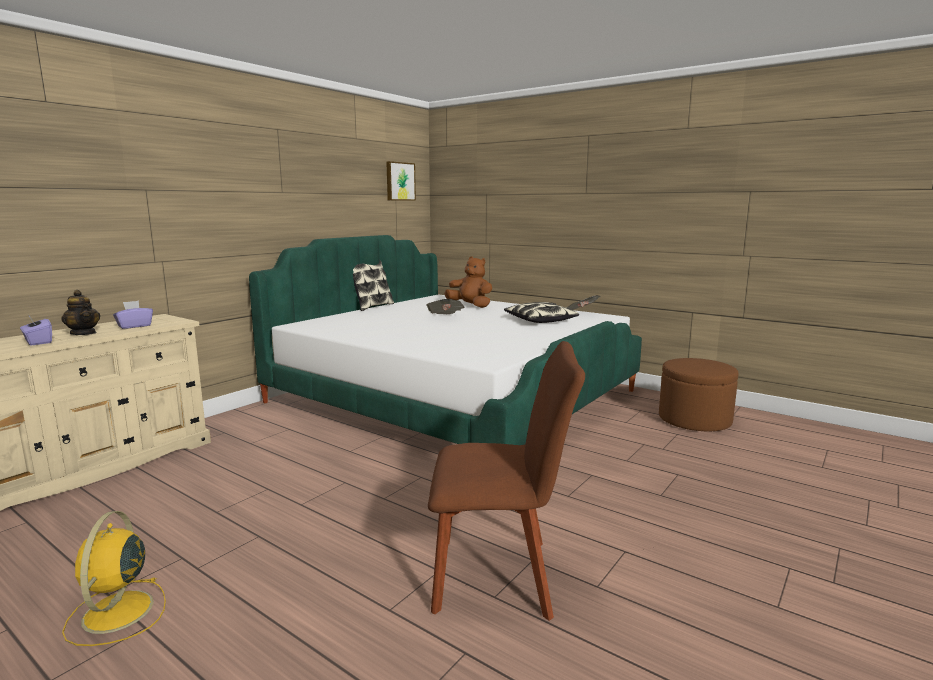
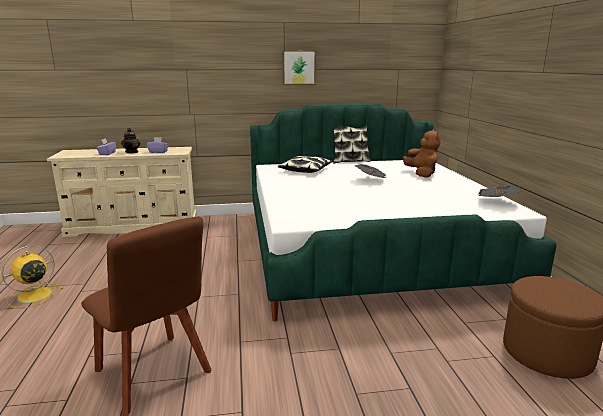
camera: 45 degrees right, 5 degrees up
(399, 181) = (403, 57): picture -> picture (298, 67)
(540, 320) = (438, 199): pillow -> pillow (305, 170)

